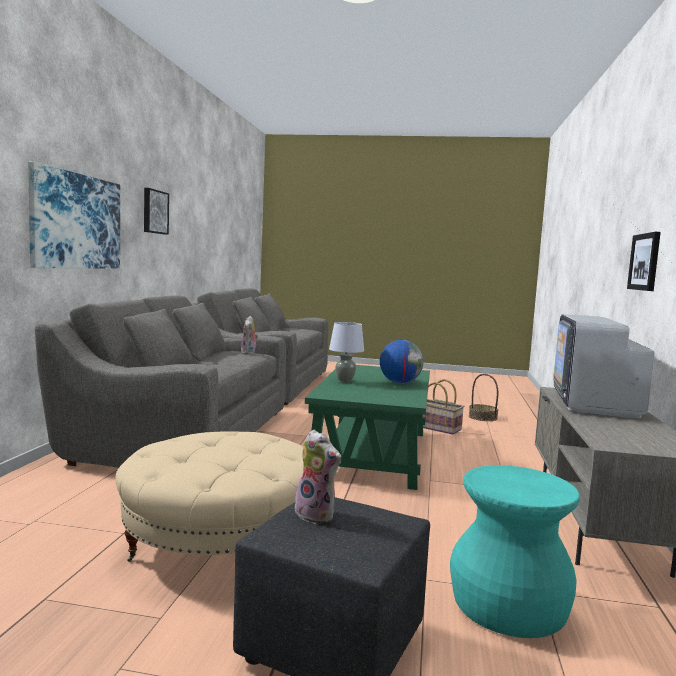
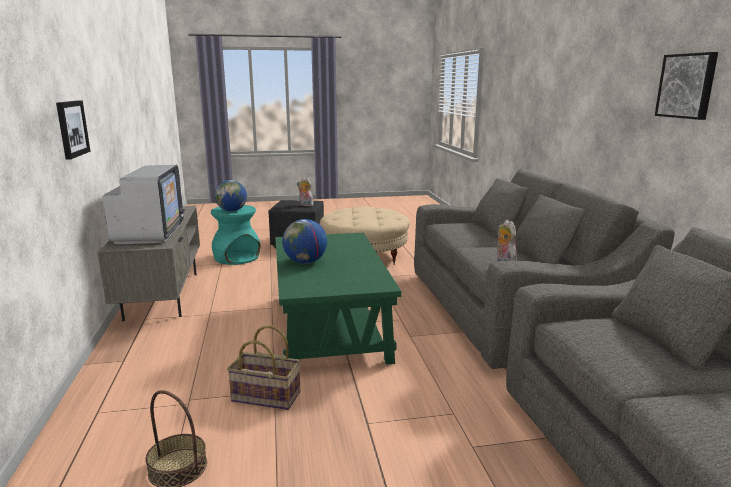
camera: 160 degrees right, 10 degrees up
(76, 221) = (579, 107): picture -> none
(345, 381) = (356, 254): grey table lamp -> none
(519, 478) = (232, 211): none -> globe

